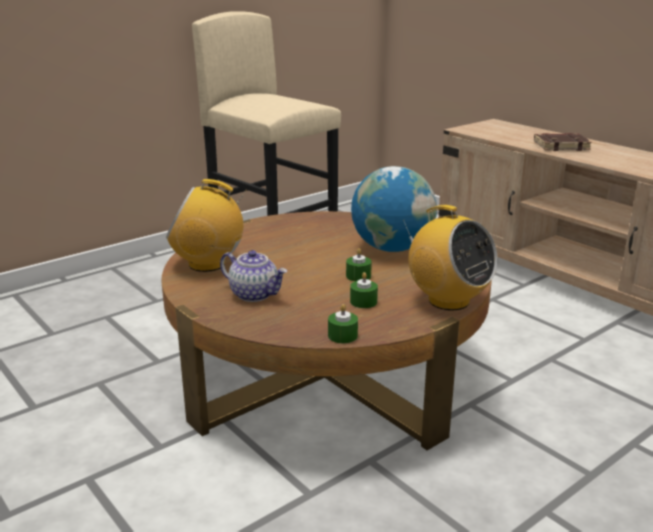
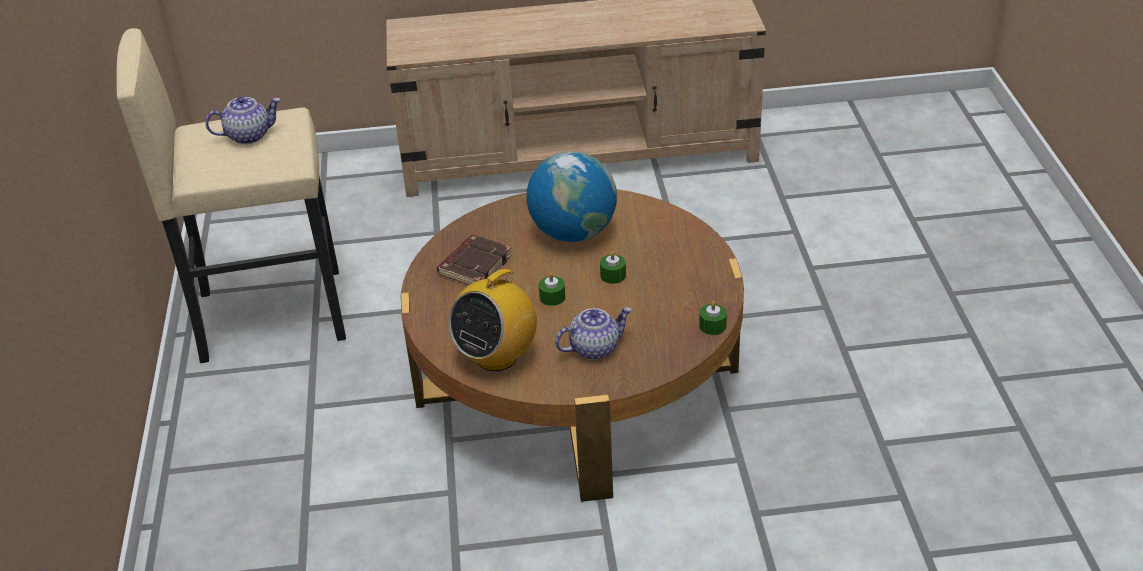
camera: 55 degrees left, 15 degrees up
(278, 99) = (249, 135): none -> teapot
(363, 302) = (664, 292): green candle -> green candle (552, 297)
(448, 300) = (701, 248): radio -> none
(561, 146) = (528, 32): brown book -> brown book (474, 265)

